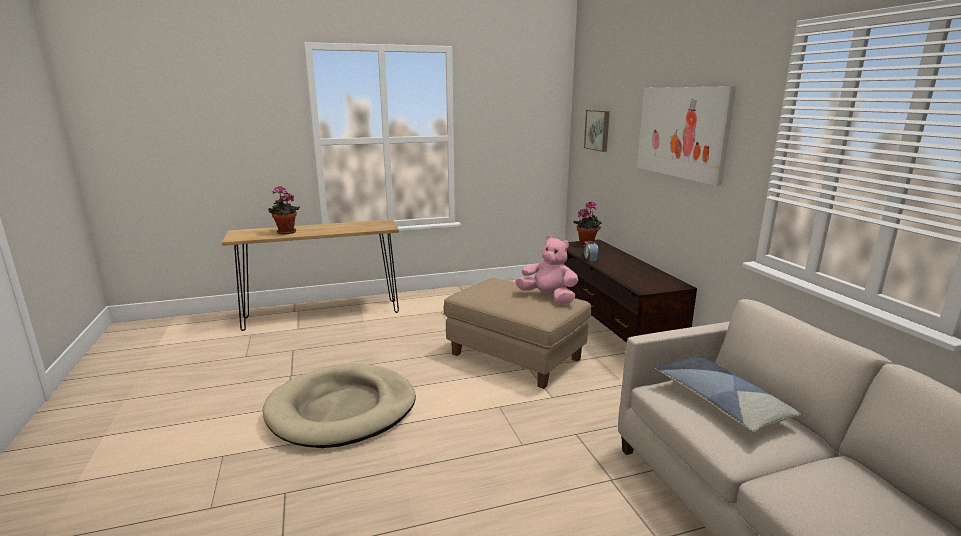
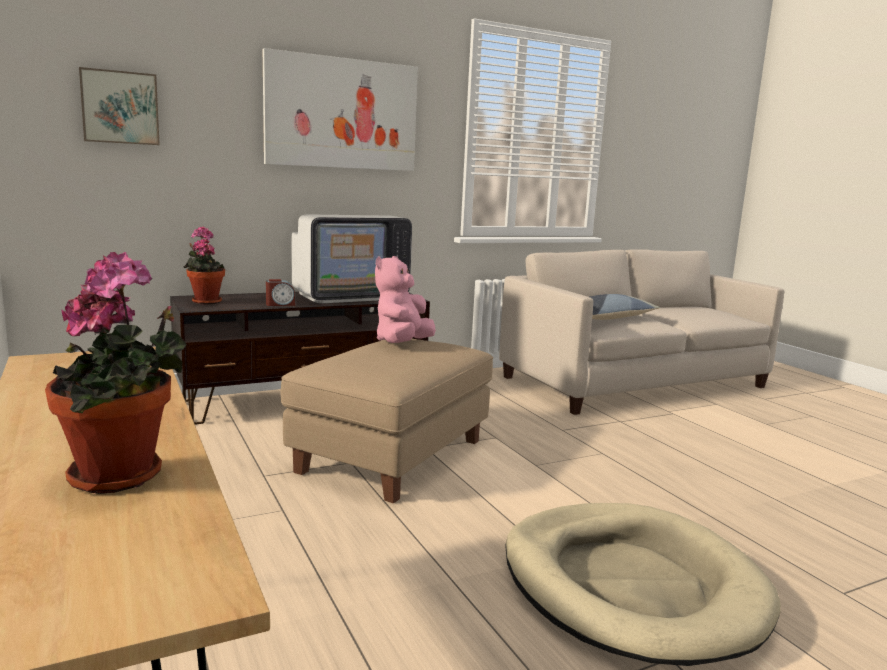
camera: 100 degrees left, 5 degrees down
(636, 273) = (350, 296): none -> television

